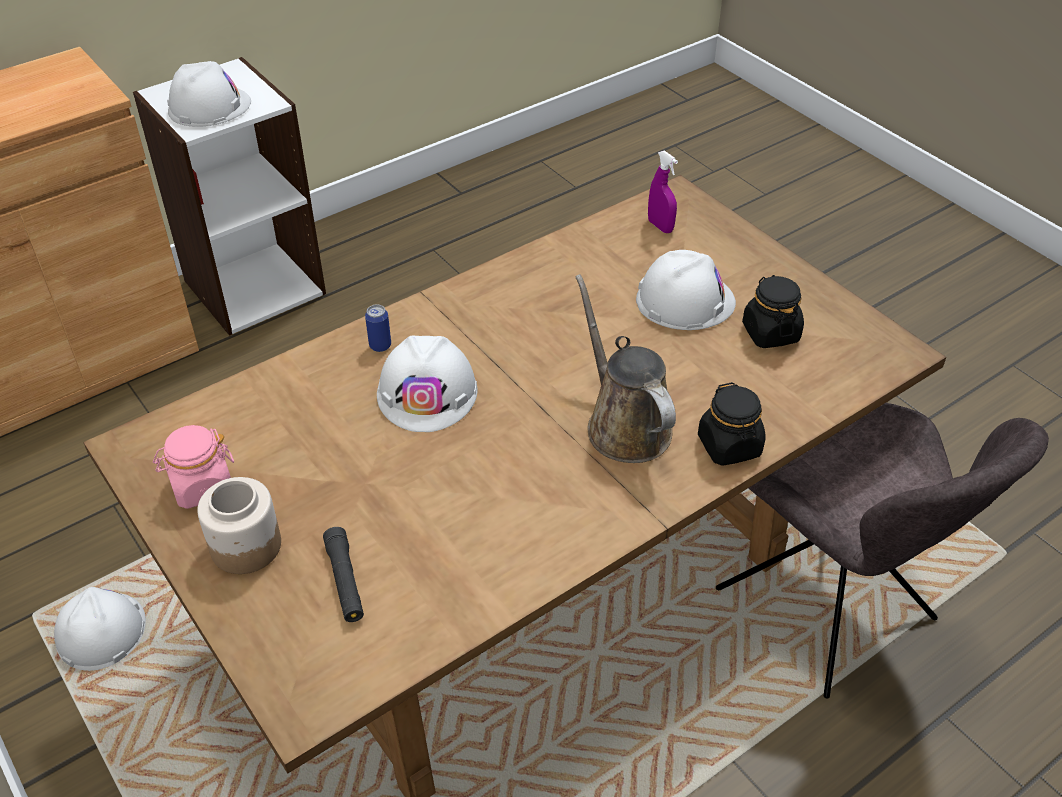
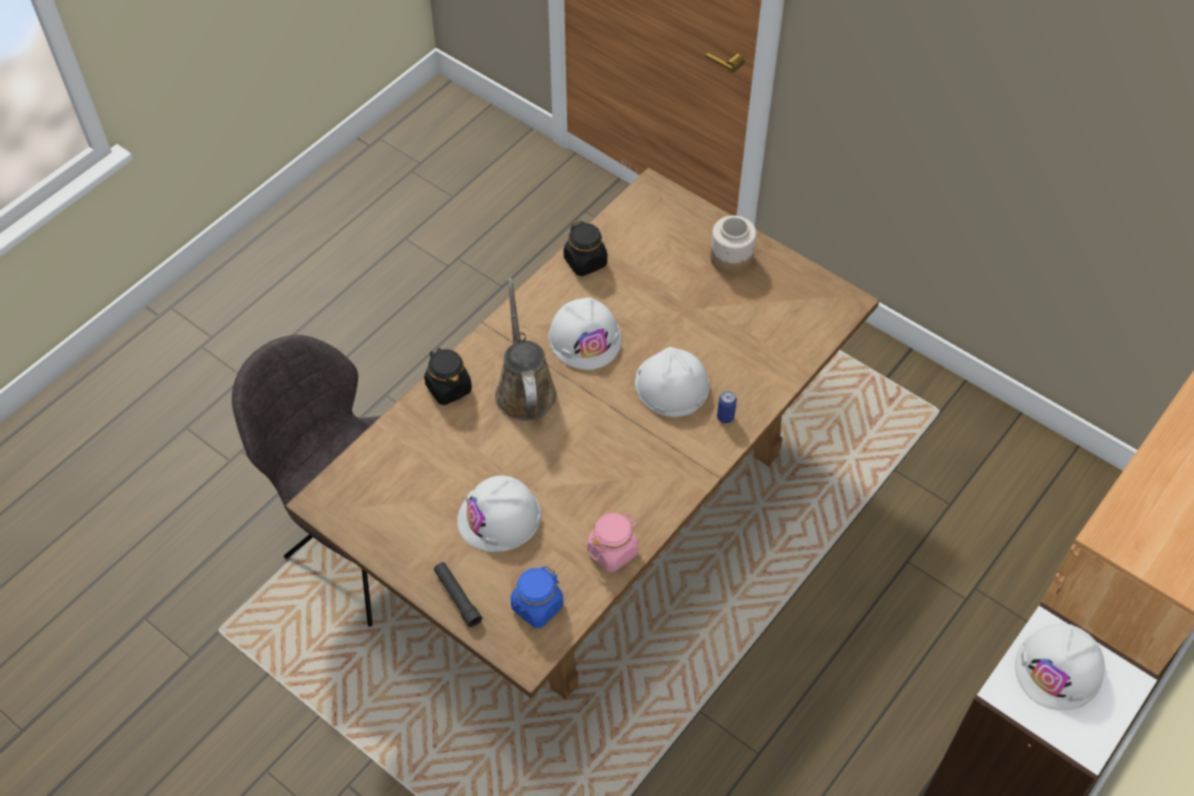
camera: 165 degrees right, 10 degrees up
(101, 631) = (884, 411): white hard hat -> white hard hat (585, 338)
(201, 486) = (782, 286): pink jar -> pink jar (612, 551)
(345, 581) = (663, 251): black flashlight -> black flashlight (457, 597)
(624, 424) = (524, 389): brown watering can -> brown watering can turned 150 degrees counterclockwise
(660, 226) = (537, 606): purple spray bottle -> blue jar
(770, 333) = (426, 498): black jar -> black jar (585, 262)

